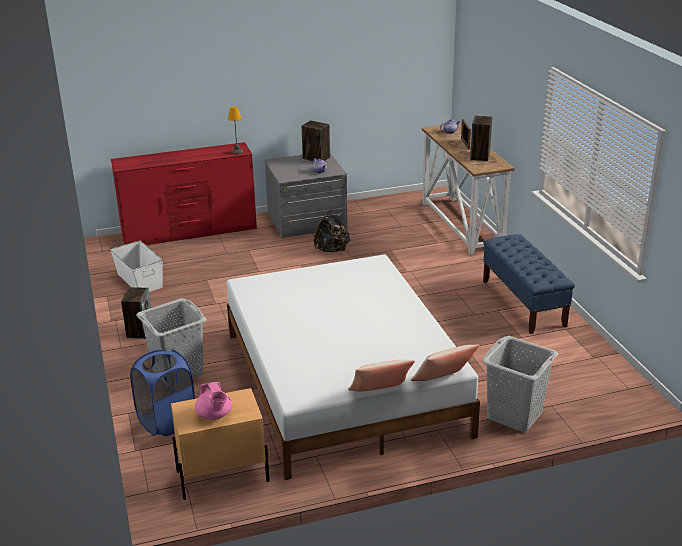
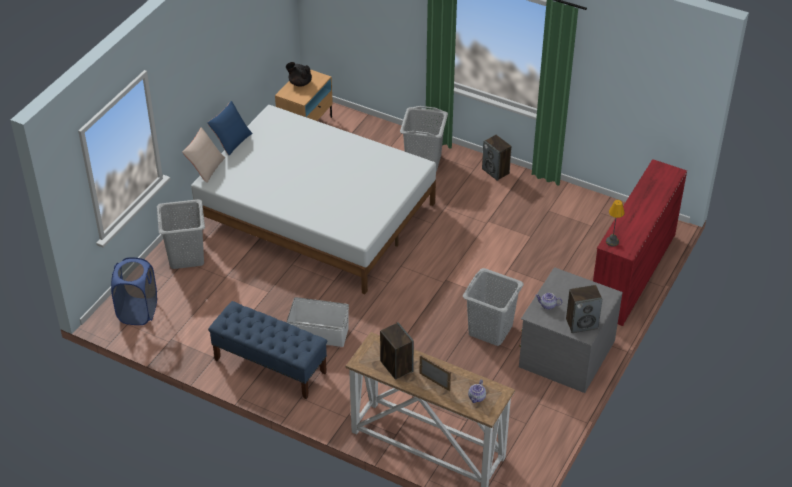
camera: 135 degrees right, 15 degrees up
(140, 280) = (573, 206): white storage box -> white storage box (319, 334)
(167, 421) = (379, 134): blue laundry basket -> blue laundry basket (138, 312)
(214, 415) = (299, 83): pink teapot -> black teapot
(332, 250) = (490, 330): black backpack -> grey laundry basket
(380, 395) = (231, 140): beige pillow -> blue pillow

